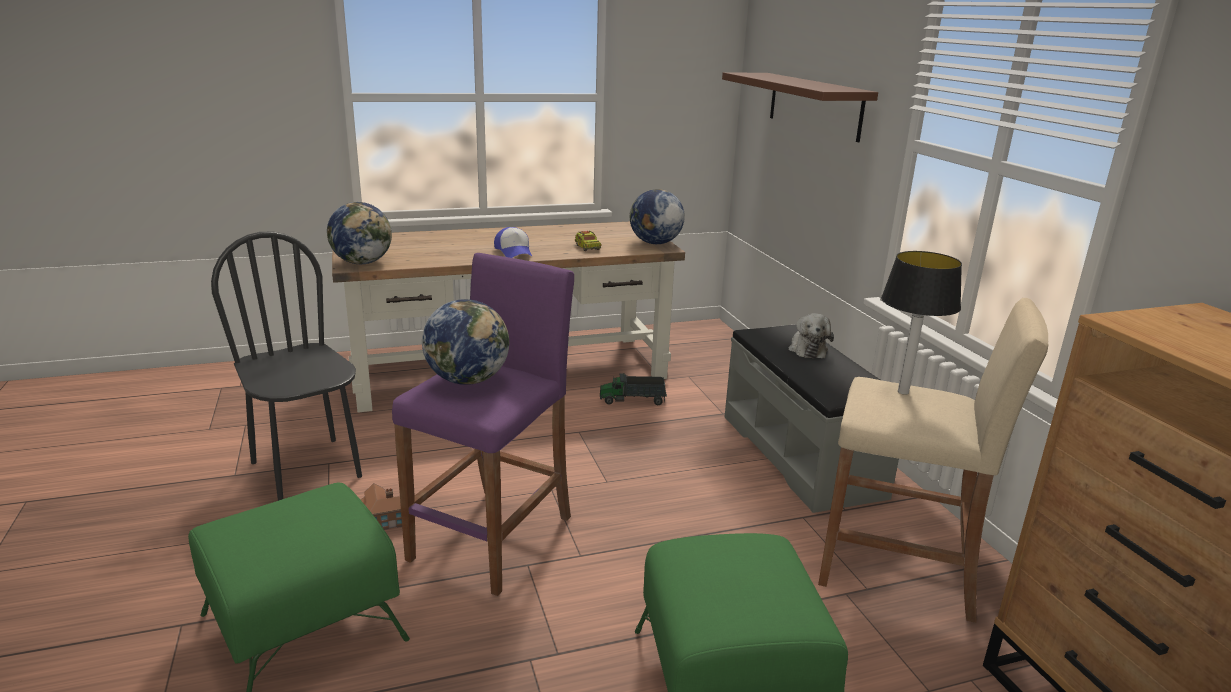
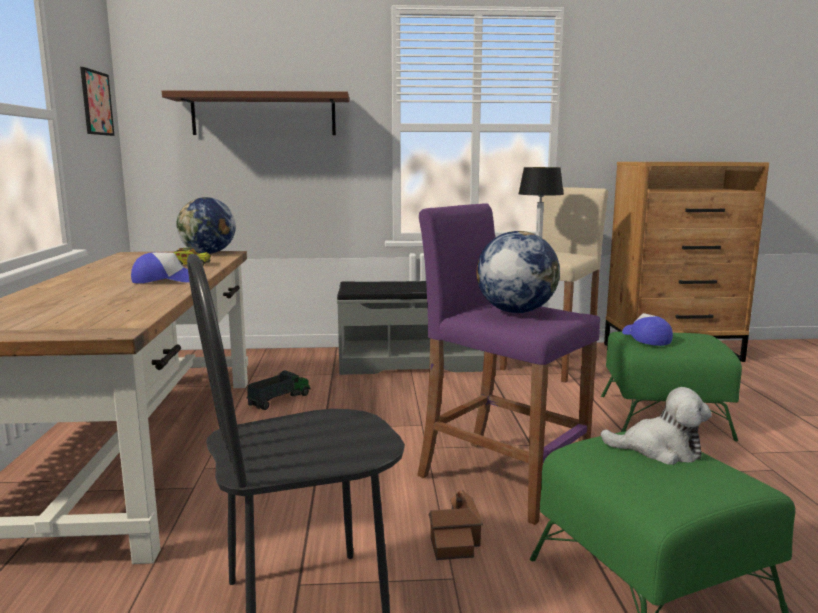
camera: 75 degrees left, 10 degrees down
(363, 262) = (106, 326): globe -> none
(633, 400) = (279, 400): toy truck -> toy truck turned 150 degrees counterclockwise
(689, 80) = (96, 103): none -> picture
(722, 553) = (645, 338): none -> cap
(807, 349) = (391, 284): plush toy -> plush toy (659, 450)

